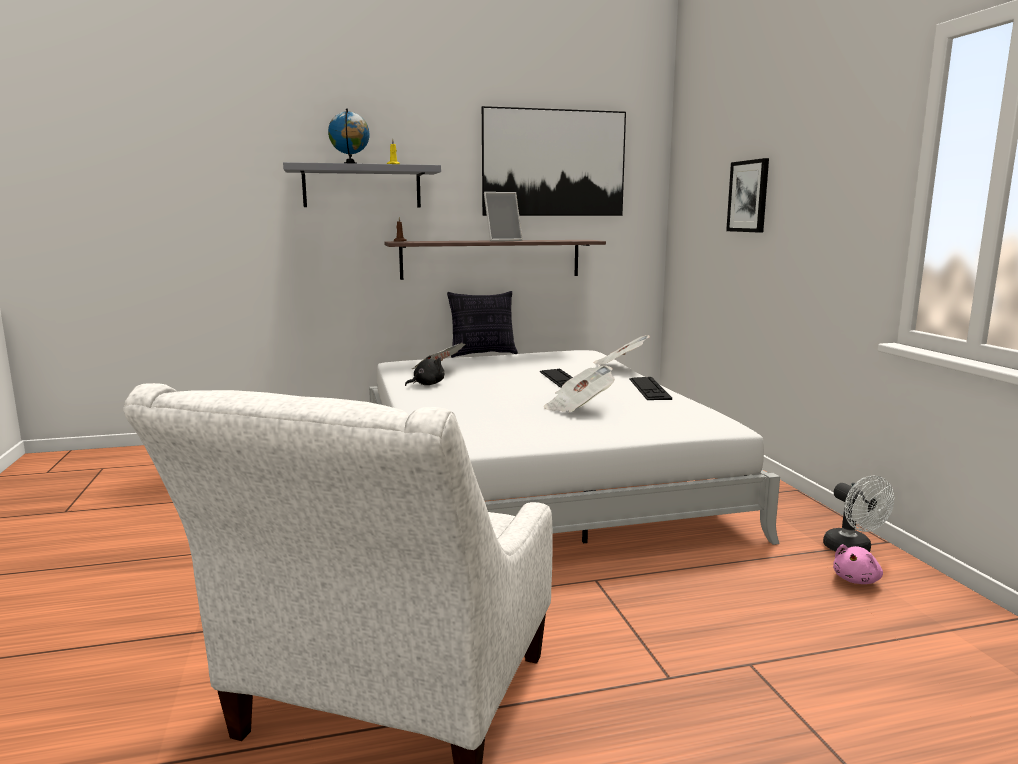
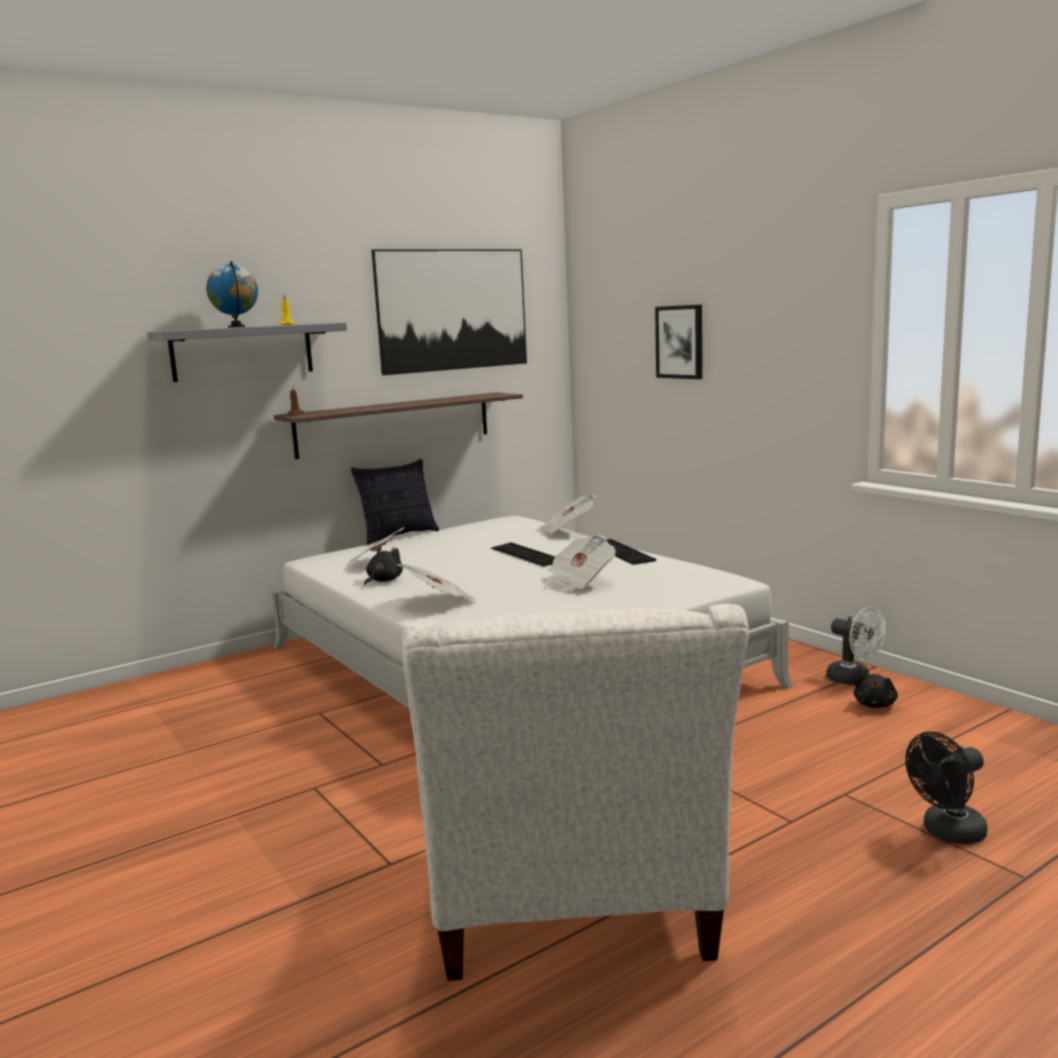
camera: 20 degrees left, 0 degrees up
(445, 405) = (439, 601): none -> newspaper
(502, 240) = (411, 402): picture frame -> none
(837, 738) = (947, 833): none -> black fan
(856, 580) = (875, 705): pink plush toy -> black plush toy

